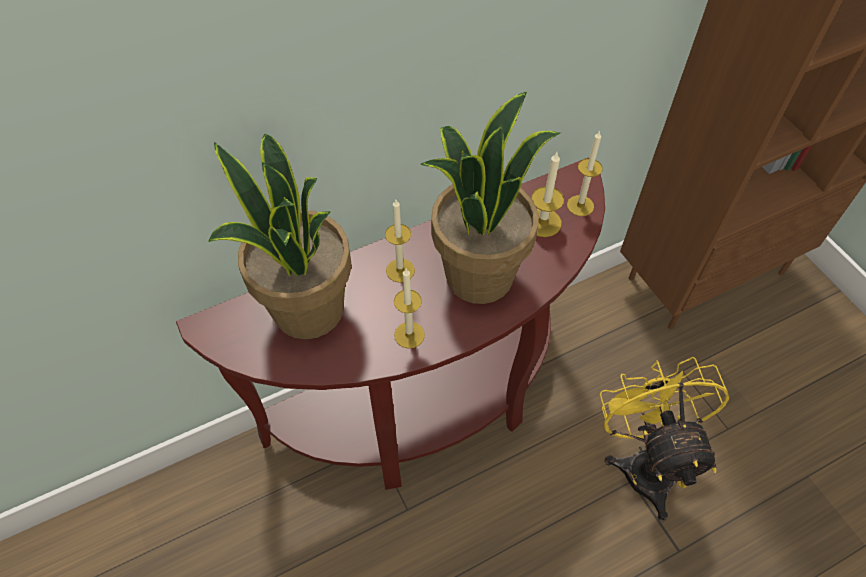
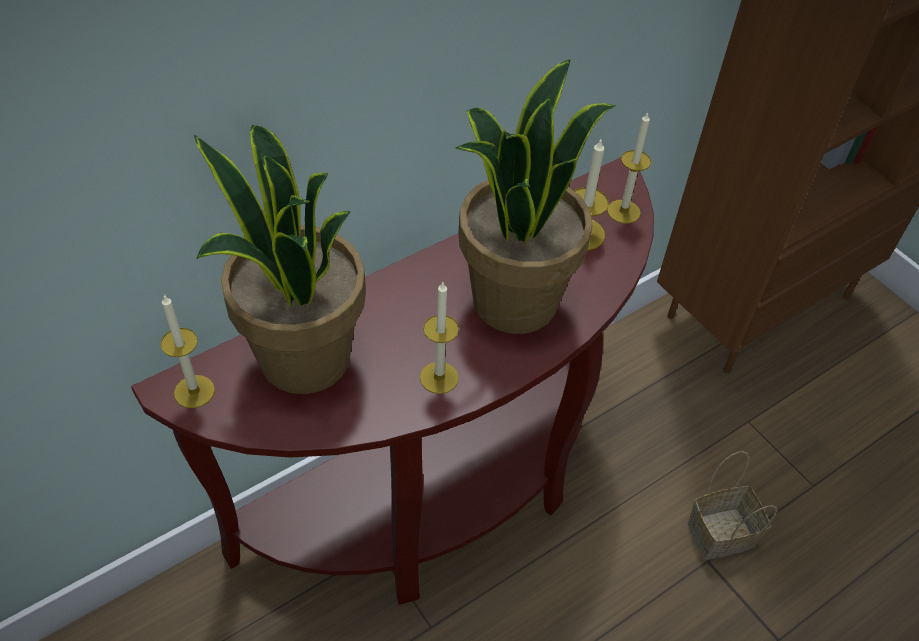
camera: 10 degrees left, 5 degrees down
(400, 270) = (415, 302): candle -> candle (194, 391)
(644, 462) = (719, 535): yellow fan -> basket

